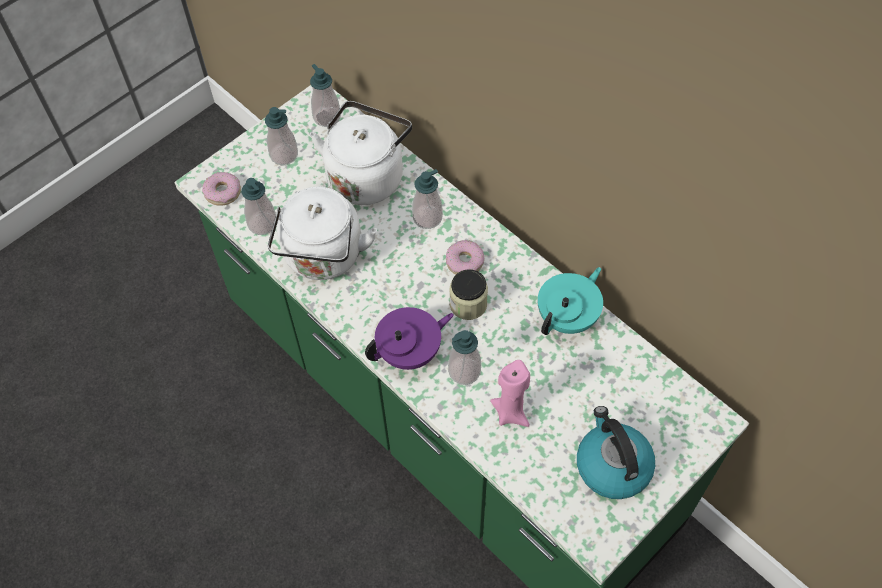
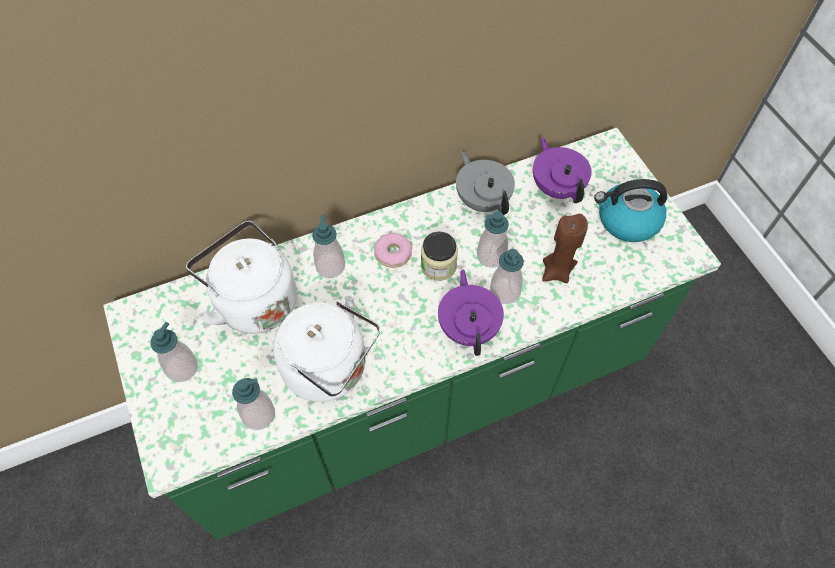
camera: 70 degrees left, 0 degrees up
(222, 192) = (195, 444): donut -> none
(327, 117) = (159, 313): soap dispenser -> soap dispenser (491, 256)
(511, 412) = (557, 271): pink candle -> brown candle
(568, 317) = (482, 200): turquoise teapot -> grey teapot
(622, 383) = (557, 187): none -> purple teapot

